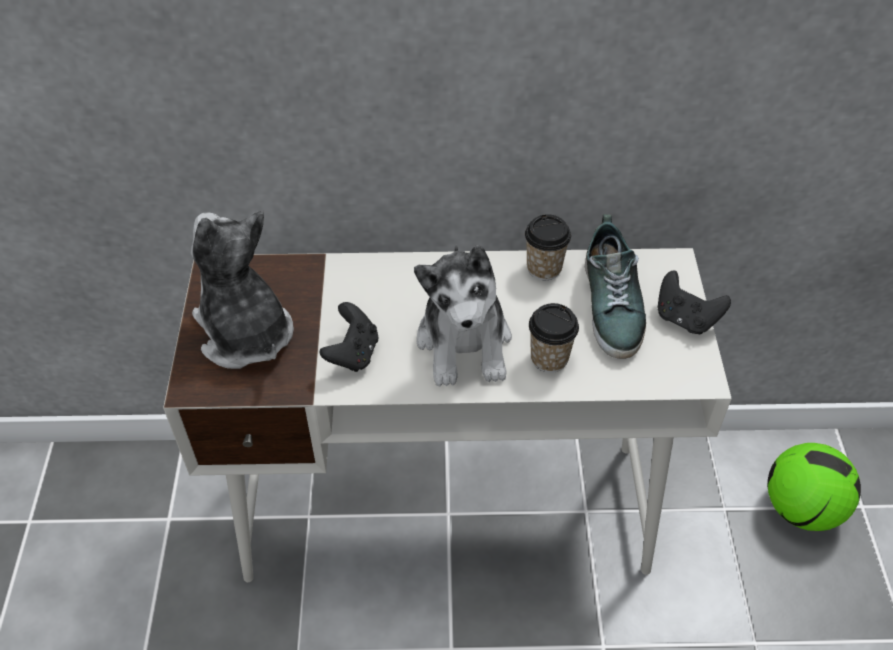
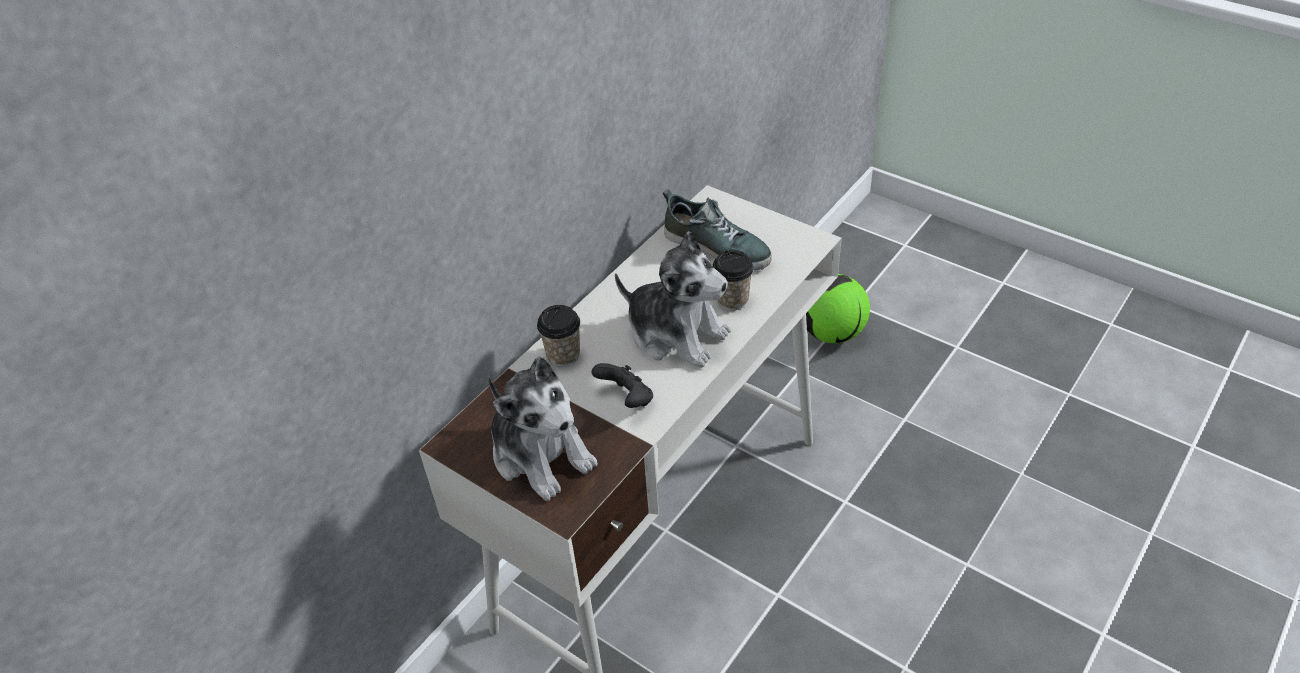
camera: 50 degrees left, 5 degrees down
(245, 333) = (541, 454): plush toy -> plush toy turned 135 degrees counterclockwise
(544, 268) = (651, 260): cup -> cup (563, 355)
(685, 319) = (761, 221): black game controller -> none

